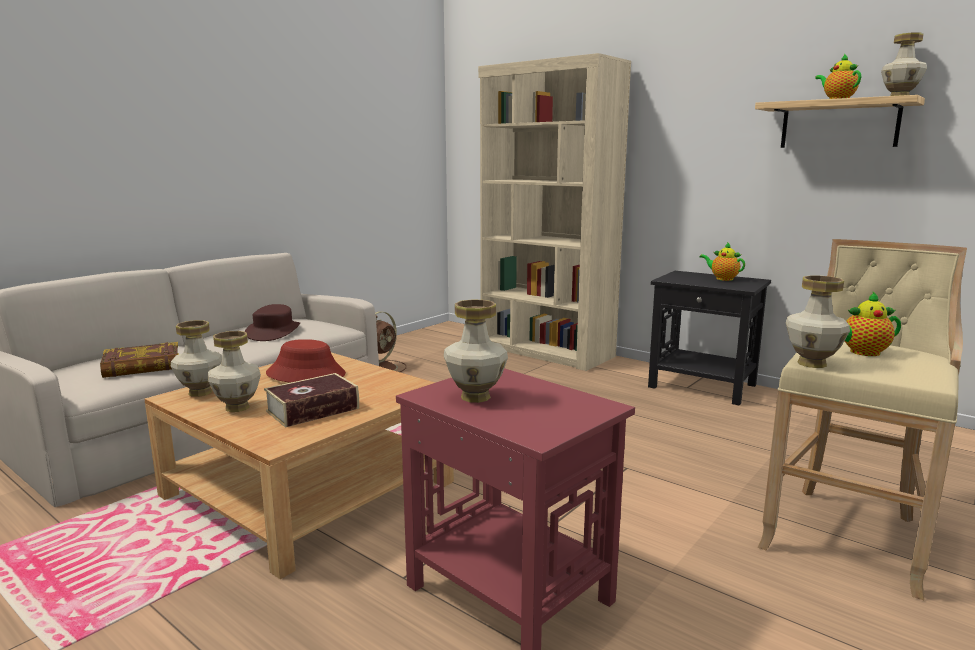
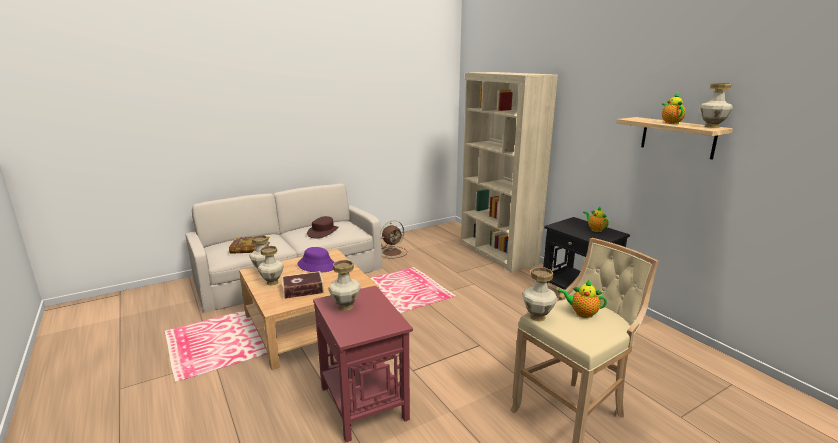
camera: 20 degrees right, 5 degrees up
(306, 374) = (317, 265): red hat -> purple hat

